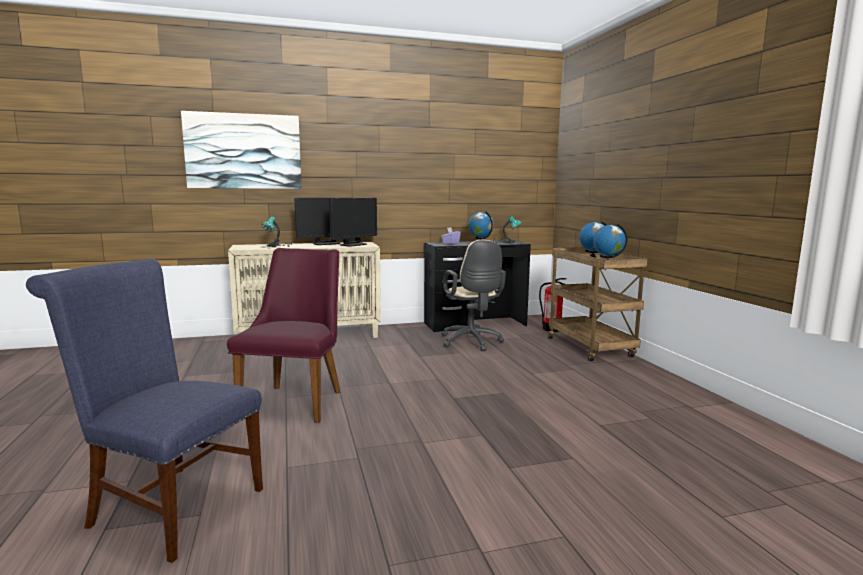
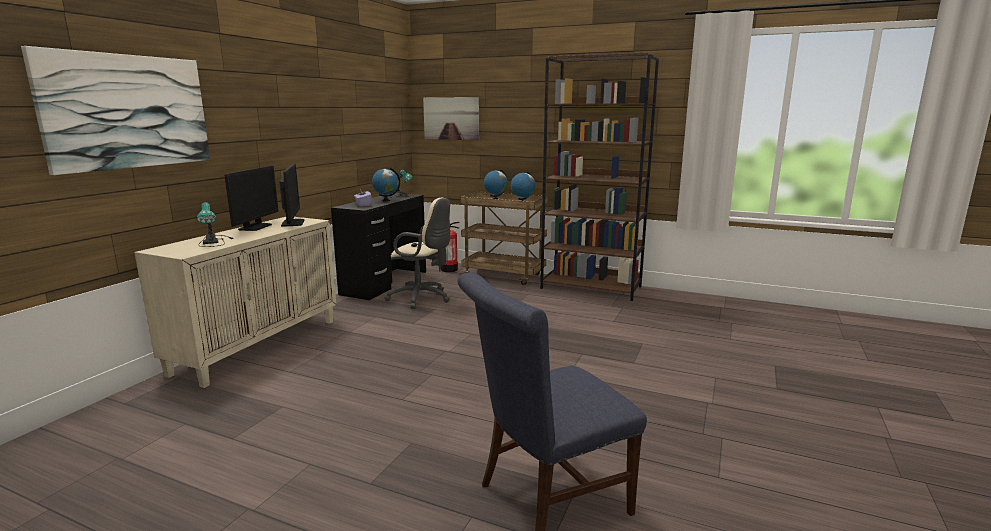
camera: 50 degrees left, 5 degrees up
(297, 399) = (415, 395): purple chair -> none
(582, 166) = (451, 118): none -> picture
(666, 387) = (591, 287): none -> brown bookcase

